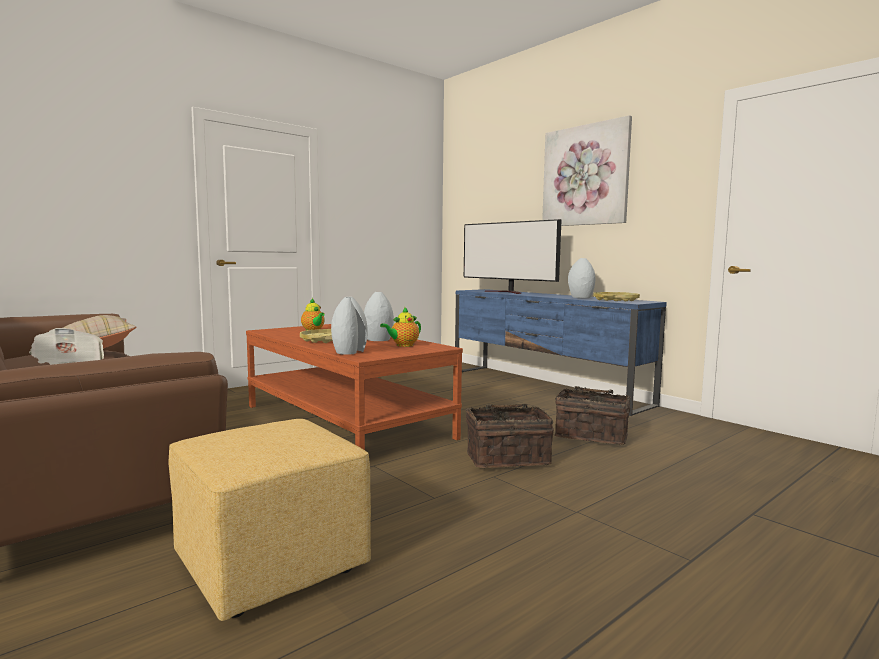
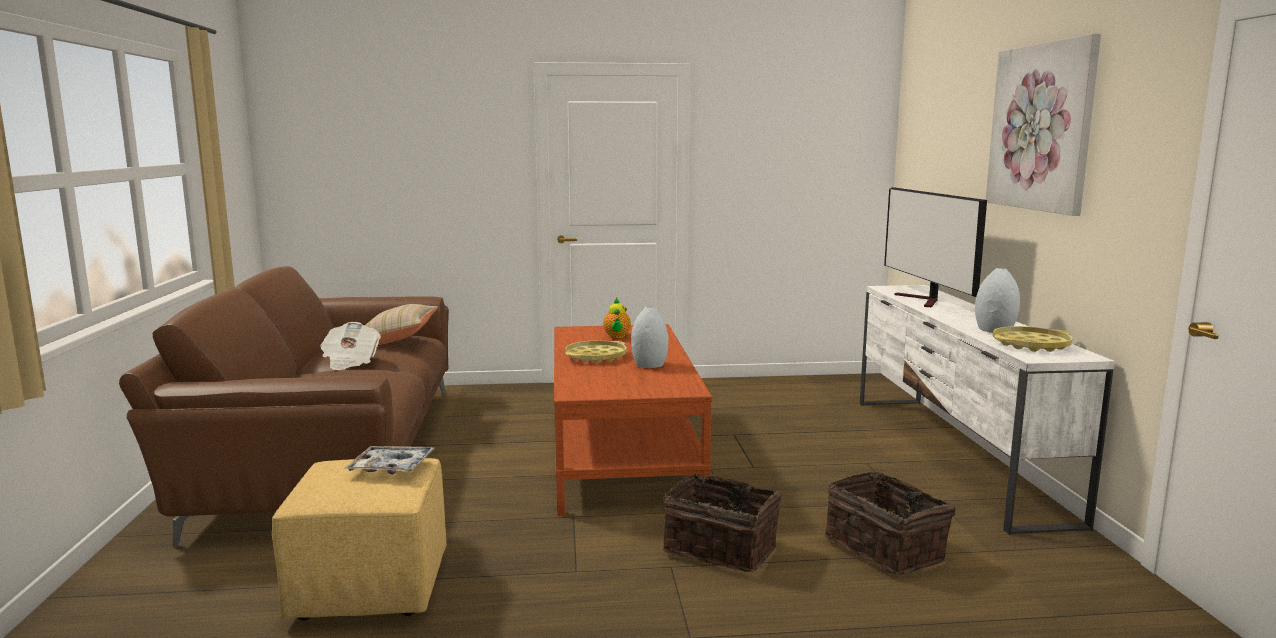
camera: 35 degrees right, 5 degrees up
(278, 428) = (391, 467): none -> tray
(350, 352) = (576, 383): grey vase -> none
(403, 345) = (654, 379): teapot -> none
(544, 387) = (953, 455): blue tv stand -> white tv stand

